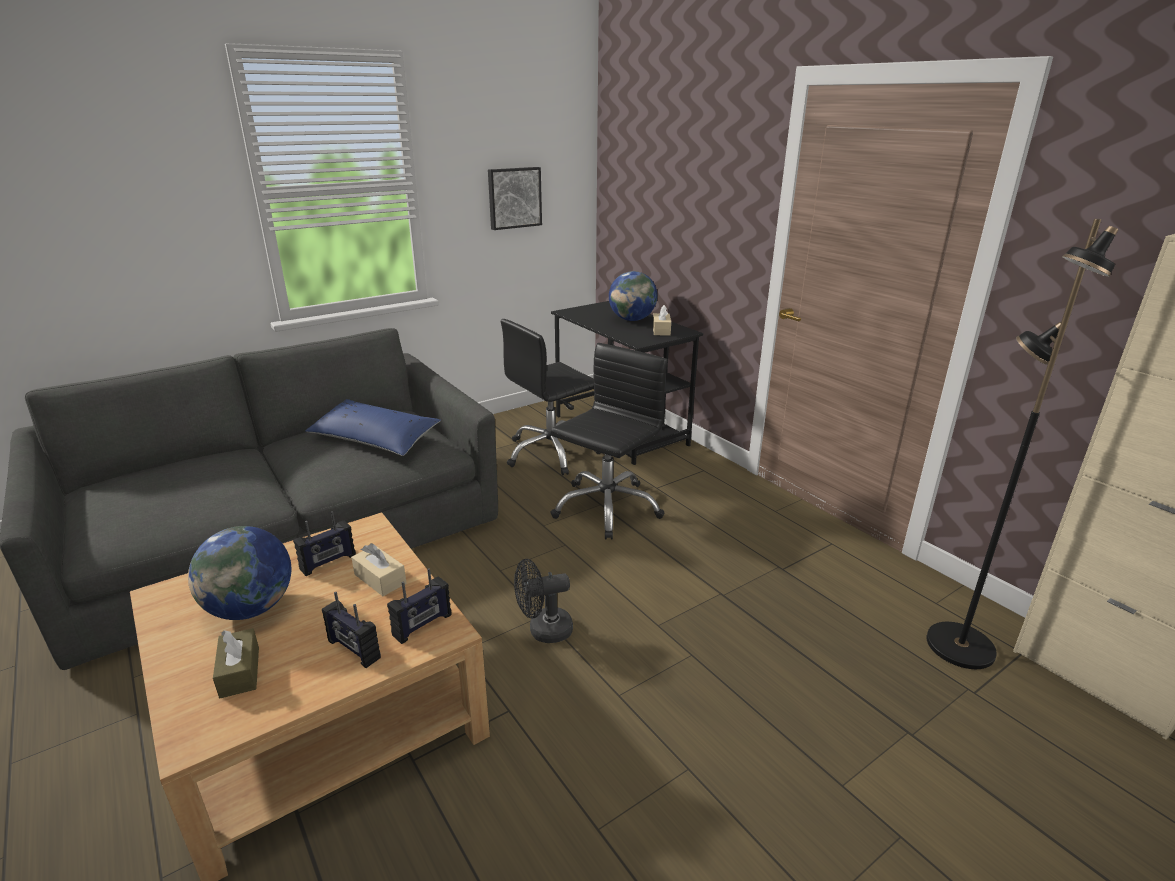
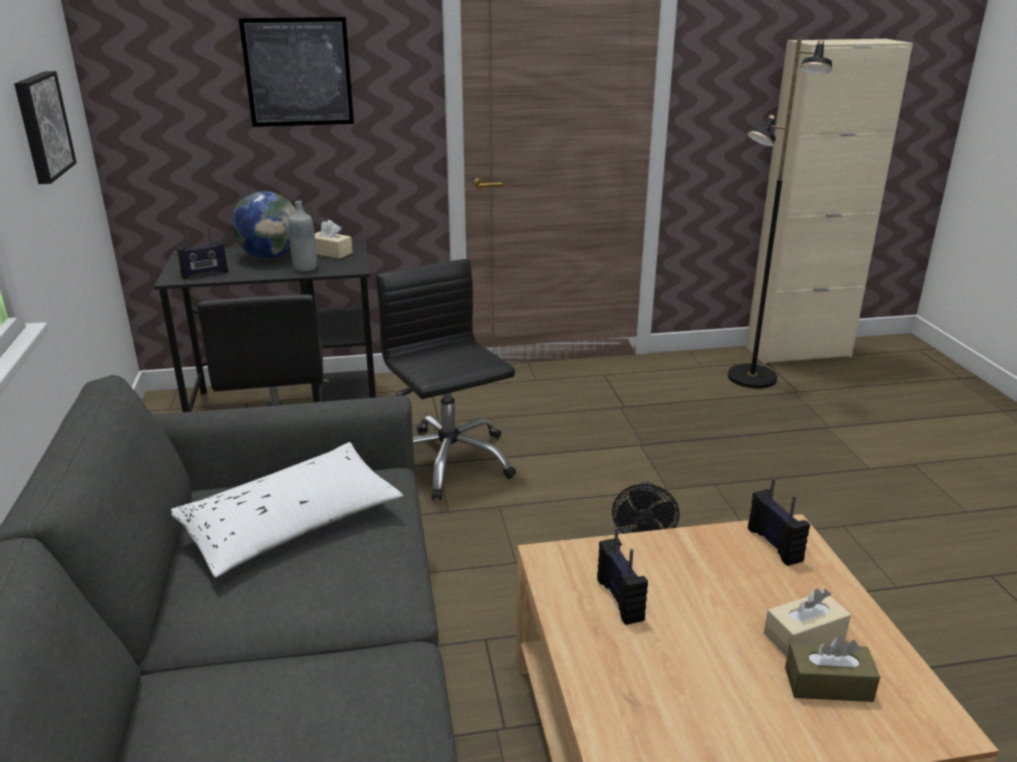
camera: 65 degrees left, 0 degrees up
(251, 608) = (699, 673): globe -> none
(353, 650) = (805, 594): radio -> radio (204, 273)
(374, 439) = (292, 524): blue pillow -> white pillow
(380, 579) = (676, 562): beige tissue box -> beige tissue box (804, 636)
(624, 331) = (305, 267): none -> grey bottle
(690, 189) = (298, 72): none -> picture

